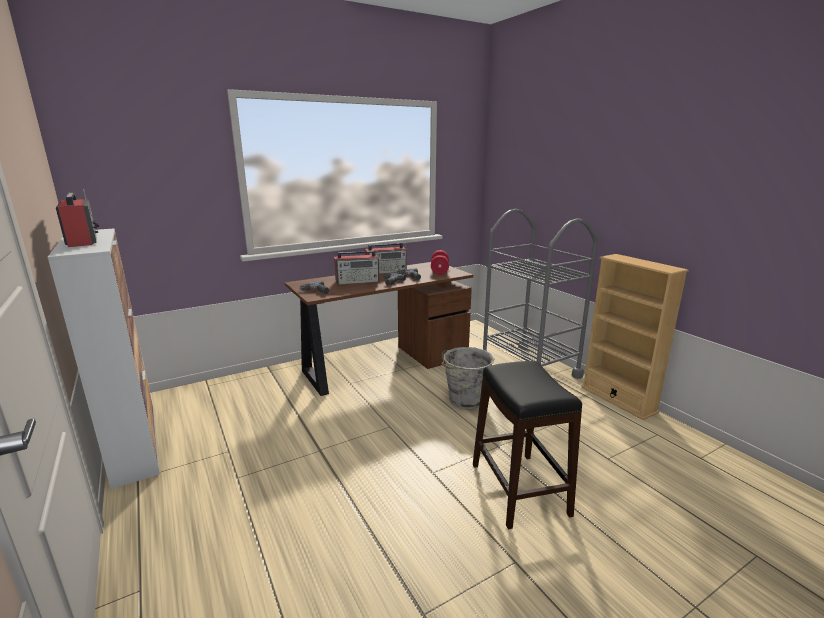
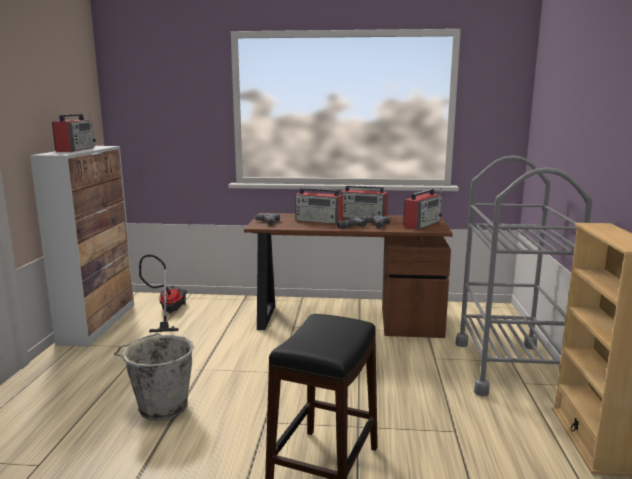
camera: 35 degrees right, 5 degrees down
(206, 407) = (167, 313): none -> vacuum cleaner
(439, 270) = (422, 224): red dumbbell -> radio
(465, 400) = (383, 375): grey bucket -> grey bucket (161, 407)

